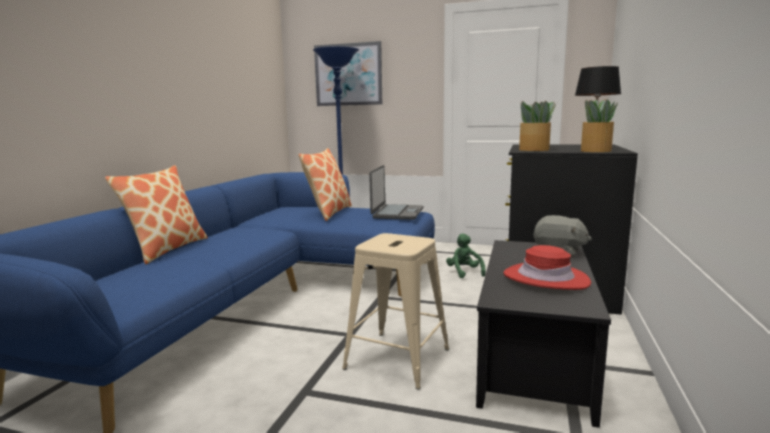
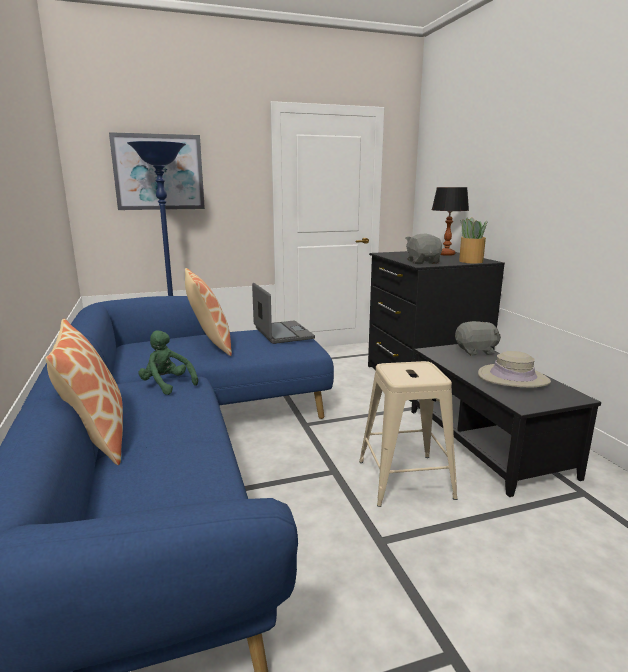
camera: 35 degrees left, 5 degrees up
(464, 272) = (340, 380): green plush toy -> green plush toy (167, 385)
(534, 150) = (423, 262): potted plant -> grey plush toy
(545, 278) = (513, 378): red hat -> beige hat

